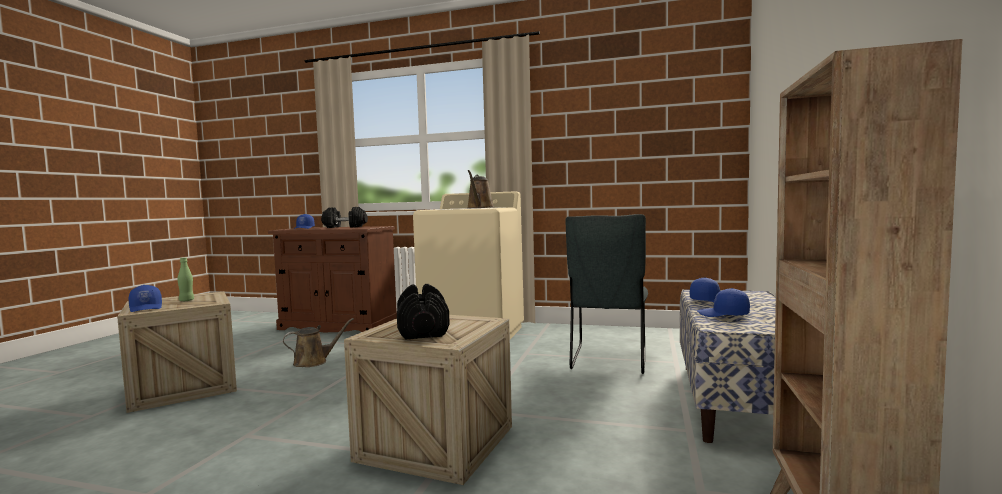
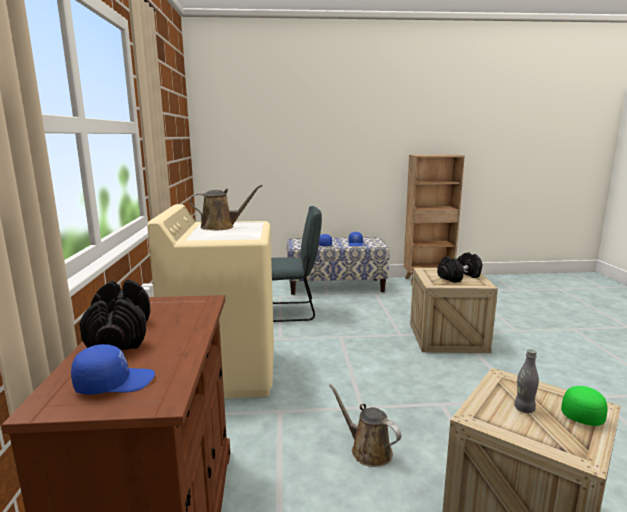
camera: 110 degrees left, 10 degrees up
(146, 308) = (582, 413): blue cap -> green cap
(186, 300) = (524, 409): green bottle -> grey bottle

